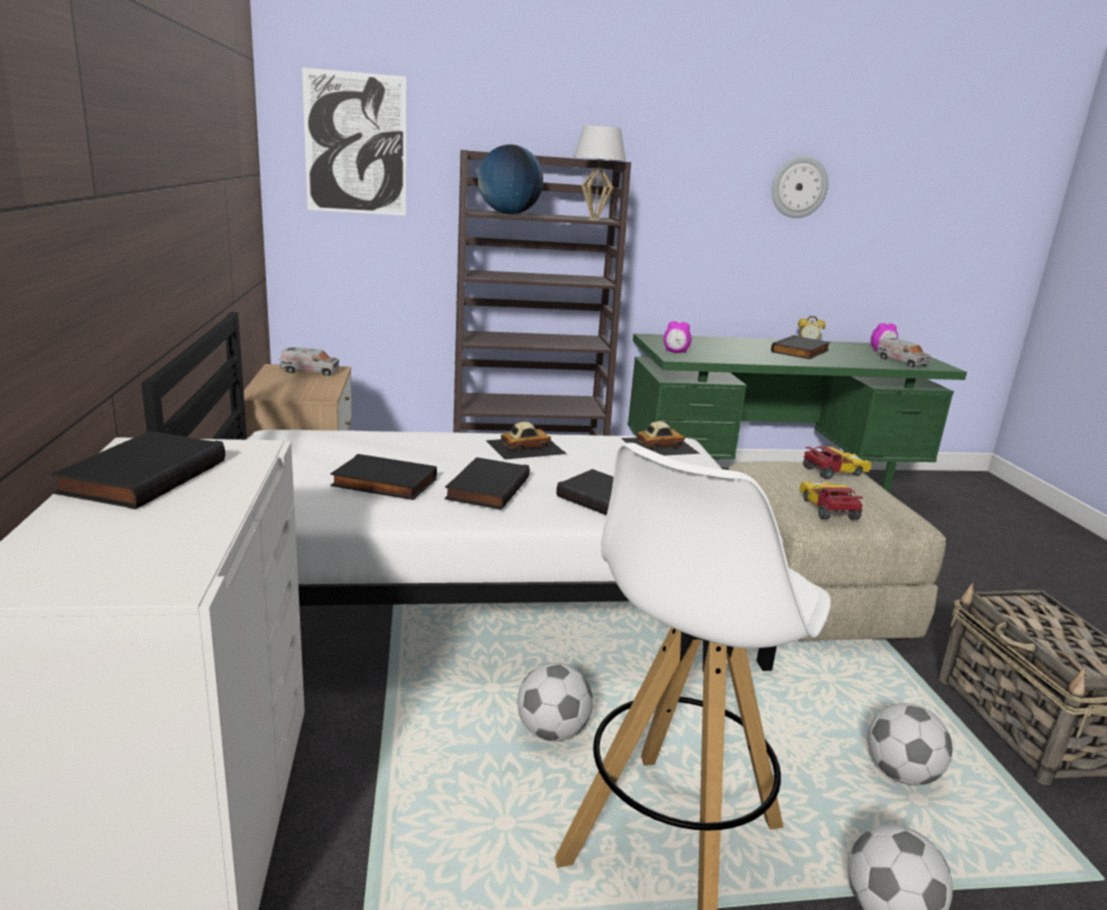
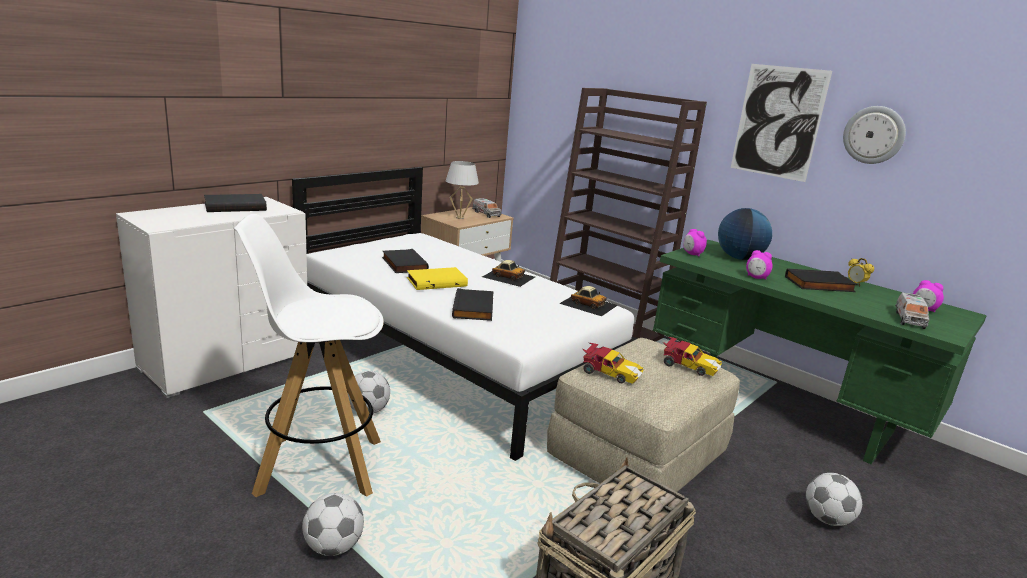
camera: 50 degrees right, 0 degrees up
(355, 144) = (554, 82): picture -> picture (778, 122)
(486, 488) = (436, 281): black book -> yellow book
(509, 214) = (610, 133): globe -> globe (739, 258)
(594, 219) = (660, 143): white table lamp -> white table lamp (459, 218)
(766, 359) = (756, 278): none -> alarm clock
(828, 509) = (609, 373): toy car -> toy car turned 75 degrees clockwise
(900, 774) = (467, 533): football -> football (827, 519)

